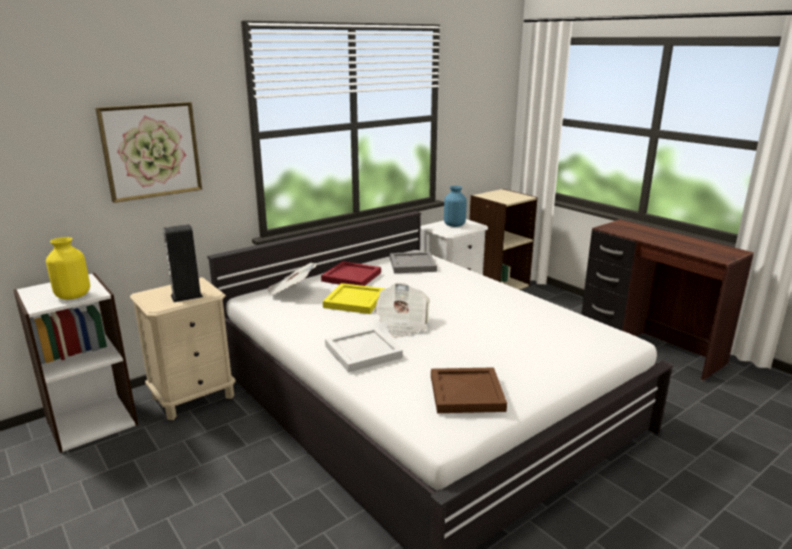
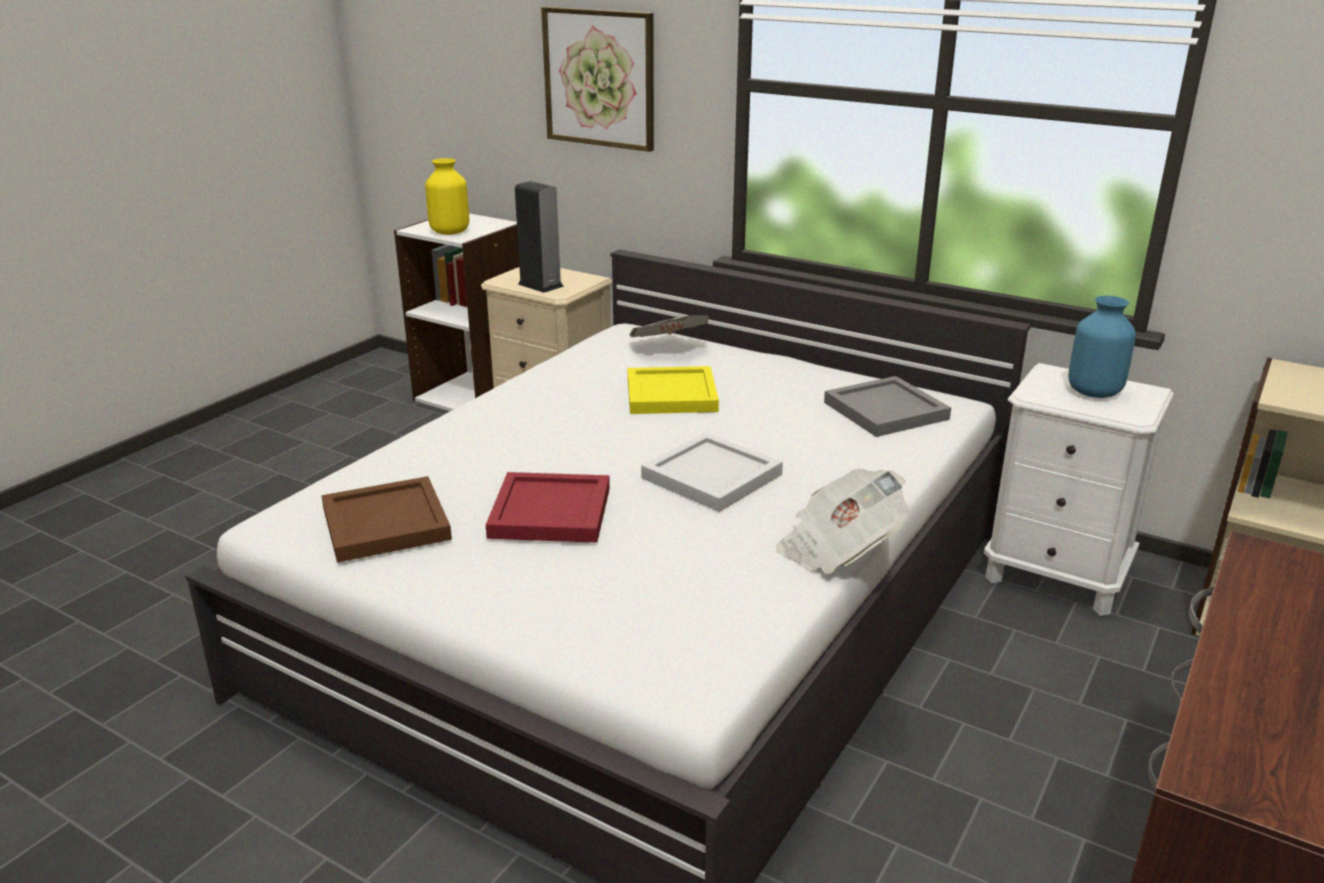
camera: 70 degrees right, 5 degrees up
(352, 277) = (770, 374): red tray -> red tray (552, 513)
(361, 351) = (491, 430): white tray -> white tray (711, 475)
(402, 324) = (604, 443): newspaper -> newspaper (838, 548)

